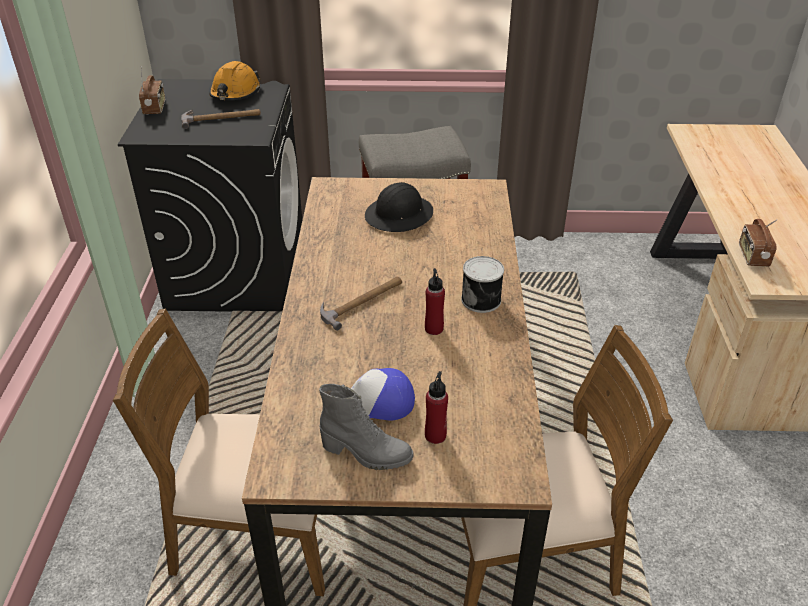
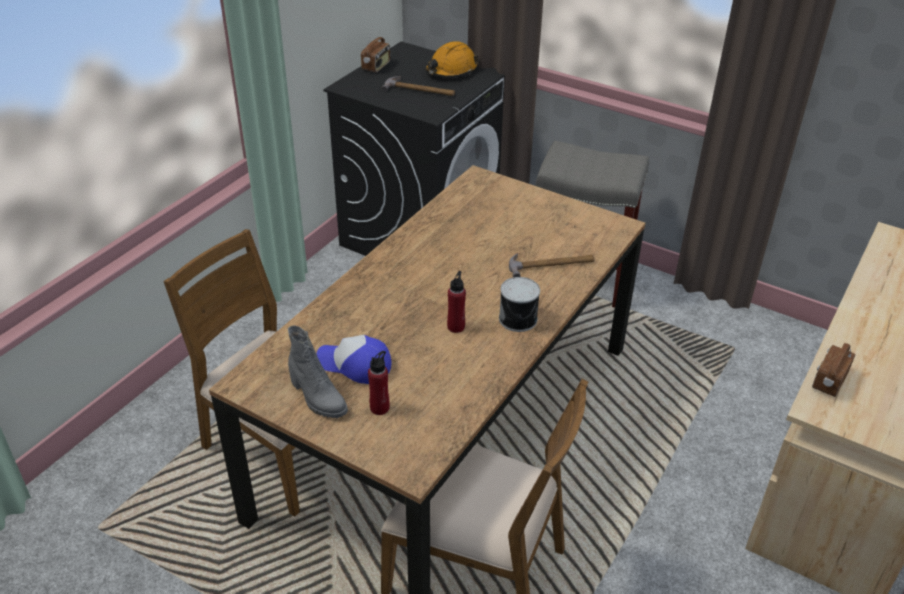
camera: 30 degrees right, 0 degrees up
(362, 302) = (419, 283): hammer -> hammer (551, 265)
(399, 215) = (516, 222): black hard hat -> none

